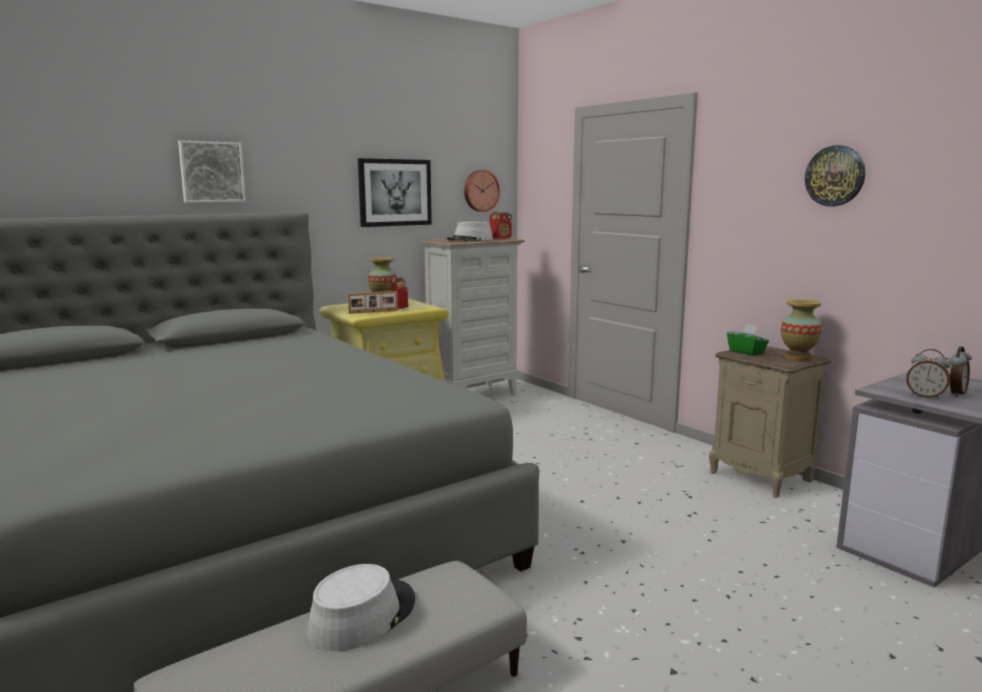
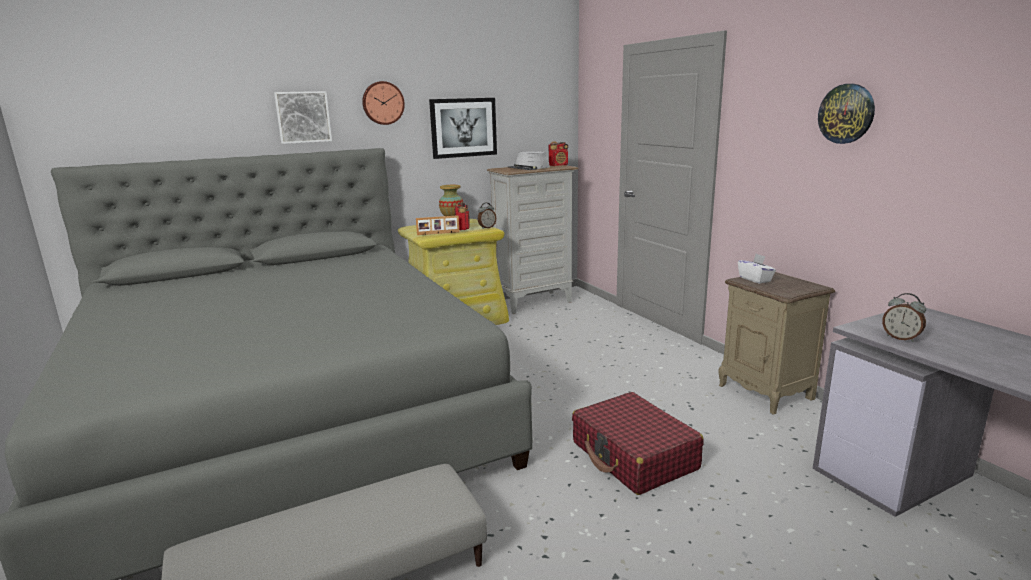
camera: 10 degrees right, 5 degrees up
(362, 616) = (349, 509): grey hat -> none
(480, 190) = (543, 122): wall clock -> wall clock (383, 103)
(646, 548) = (634, 456): none -> red suitcase
(746, 352) = (755, 279): green tissue box -> white tissue box
(798, 357) = (802, 287): vase -> none
(955, 393) = (935, 335): alarm clock -> alarm clock (487, 228)

